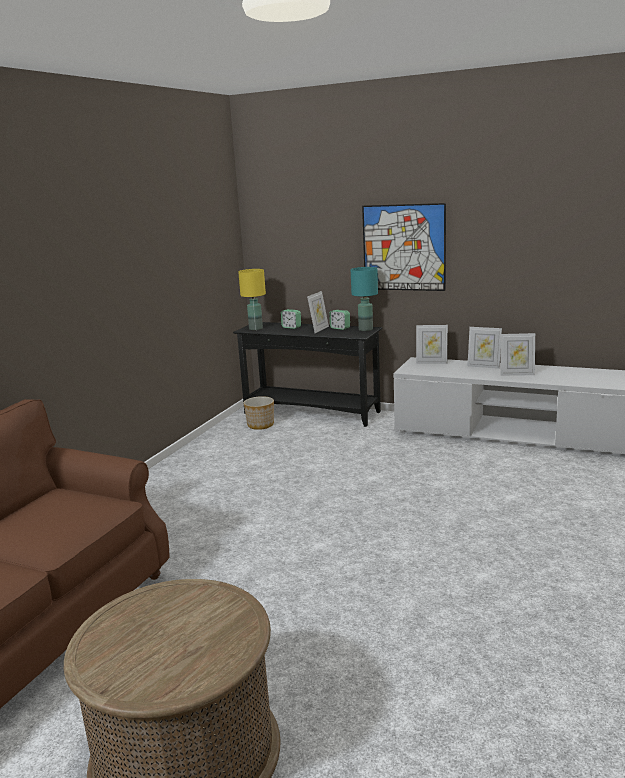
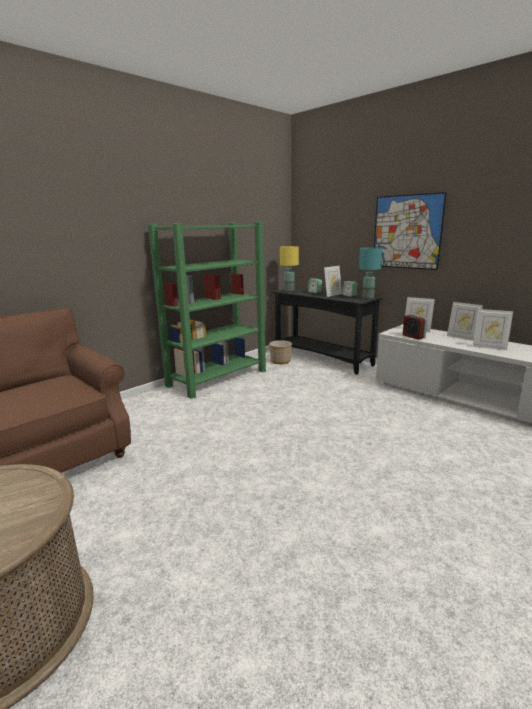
camera: 20 degrees right, 0 degrees up
(194, 461) = (217, 378): none -> green bookcase
(434, 372) = (413, 336): none -> alarm clock

